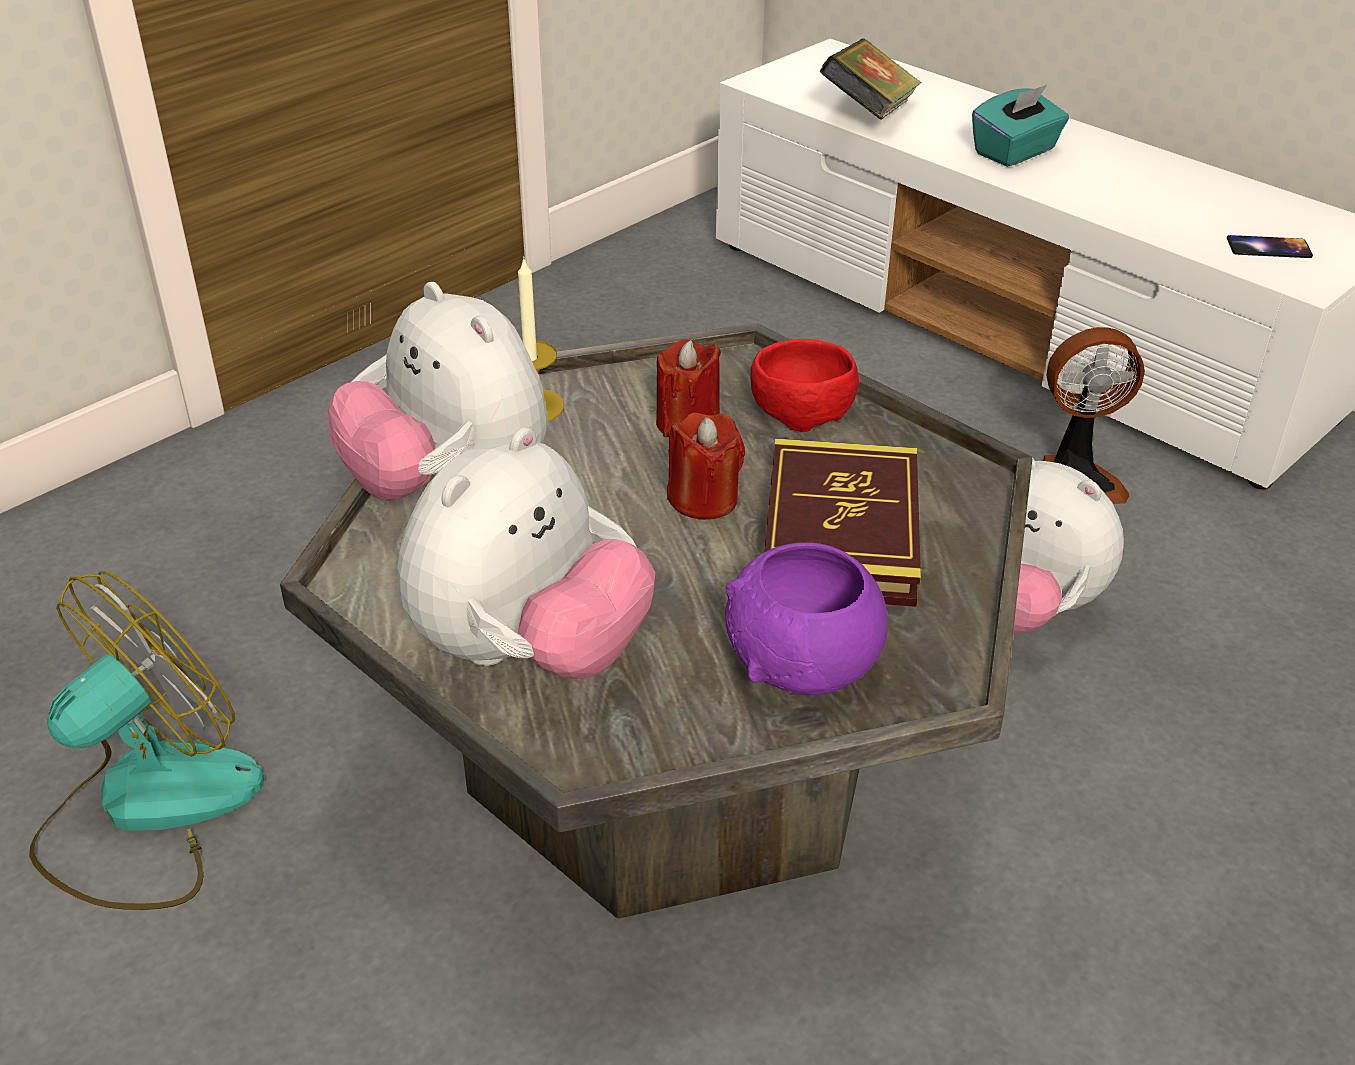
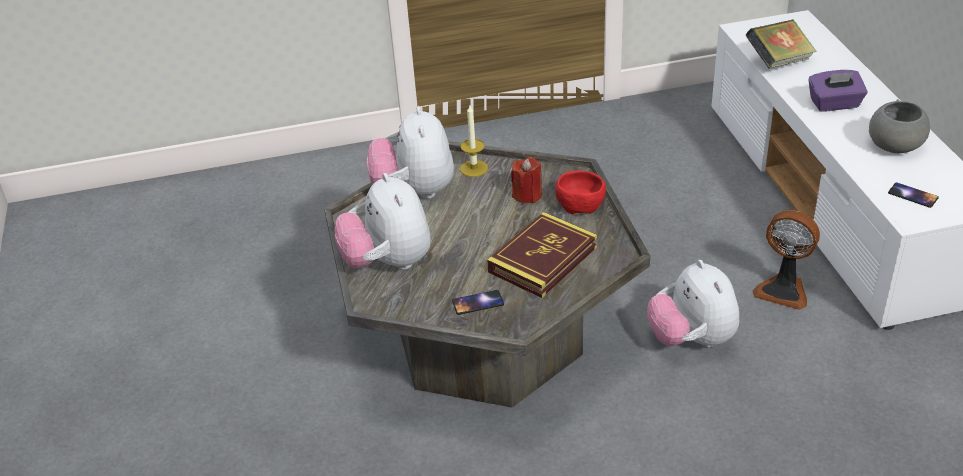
camera: 35 degrees right, 0 degrees up
(147, 810) = (285, 285): fan -> none
(530, 652) = (388, 262): plush toy -> plush toy turned 90 degrees clockwise
(703, 499) = (503, 228): red candle -> none
(804, 665) = (478, 303): purple bowl -> phone
(1015, 152) = (834, 104): turquoise tissue box -> purple tissue box
(1163, 188) = (894, 146): none -> grey bowl

